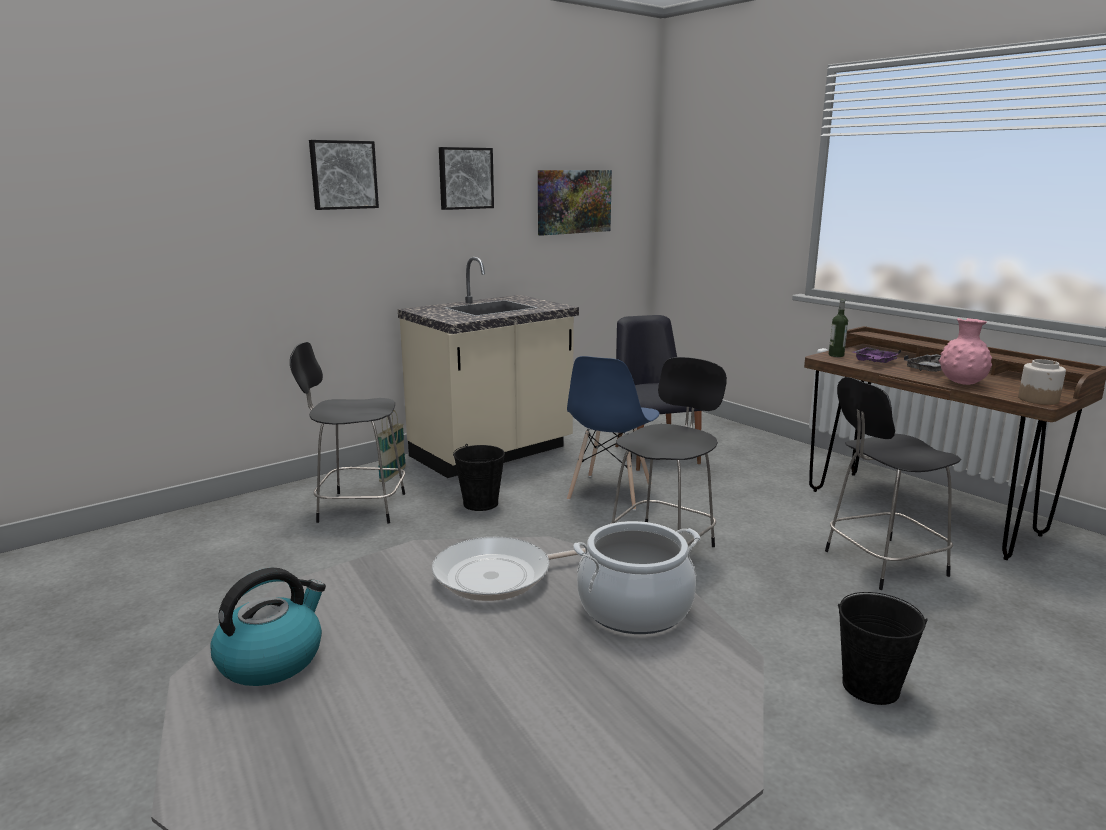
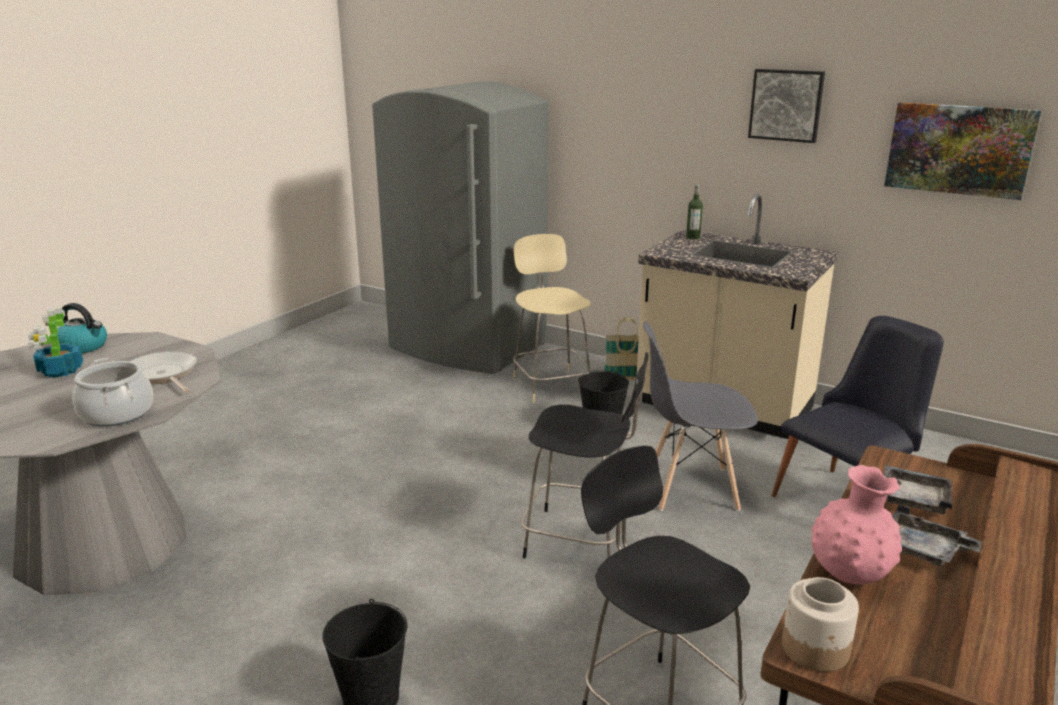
camera: 70 degrees right, 5 degrees up
(195, 534) = (467, 348): none -> grey fridge
(343, 175) = (650, 92): picture -> none
(358, 507) = (550, 383): black stool -> beige stool
(394, 677) = (60, 371): none -> potted plant
(609, 492) = (691, 488): blue chair -> grey chair
(836, 355) = (912, 467): bottle -> bottle (693, 237)
(874, 362) = (909, 499): purple tray -> grey tray

